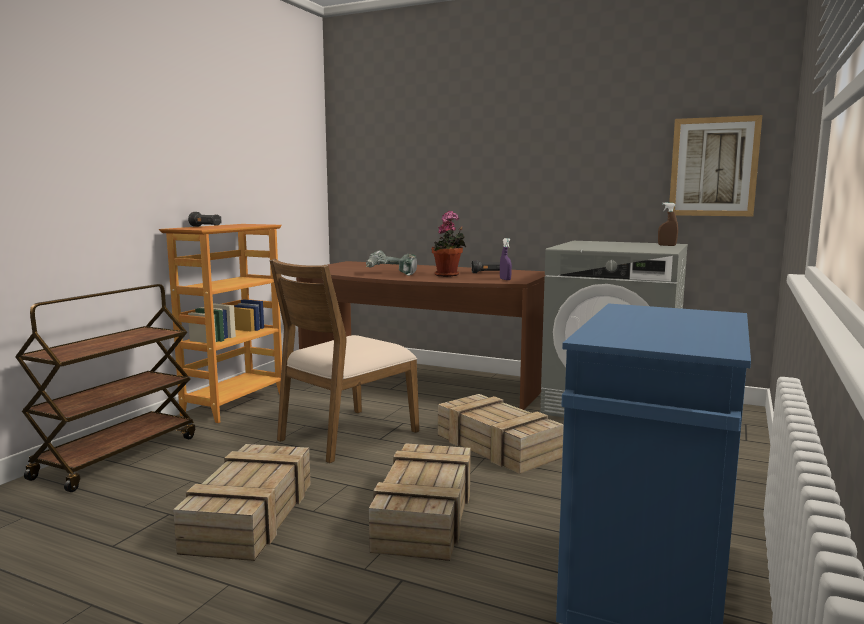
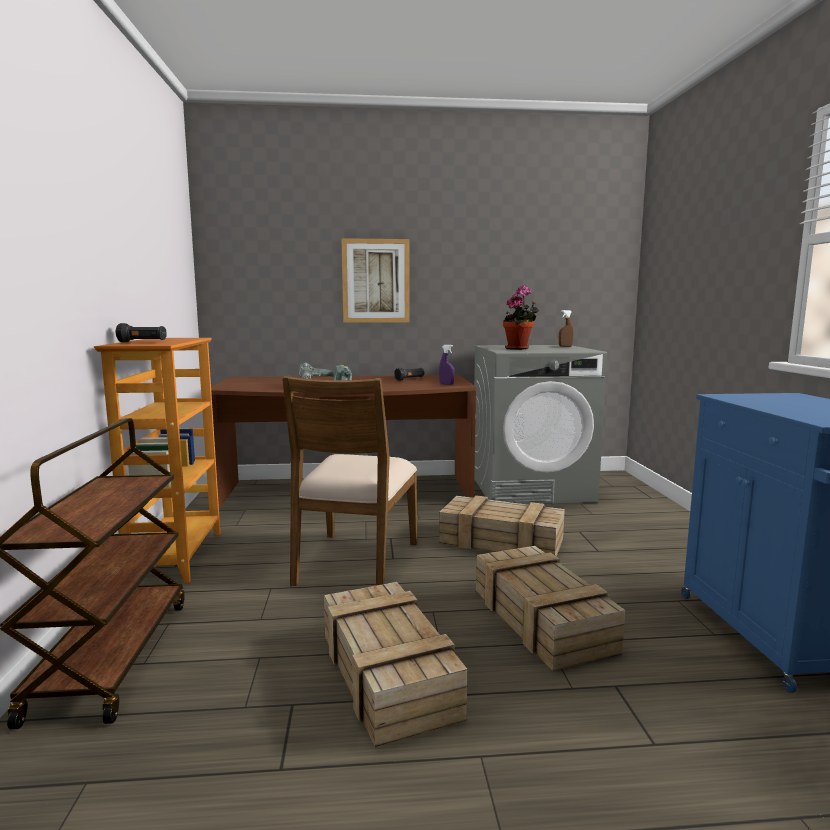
camera: 30 degrees left, 0 degrees up
(448, 275) = (384, 384): potted plant -> potted plant (519, 349)
(713, 167) = (585, 281): picture -> picture (376, 281)

